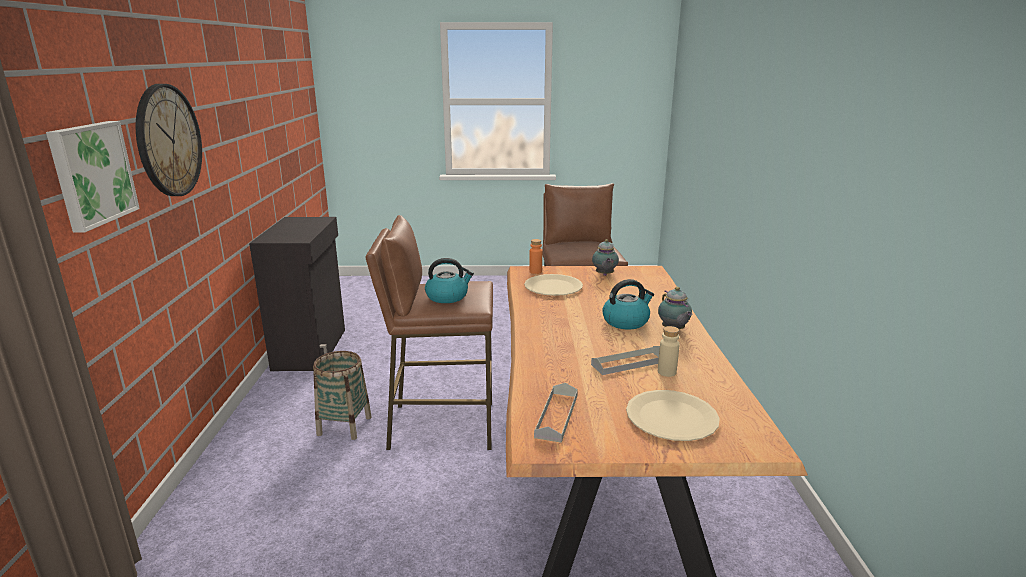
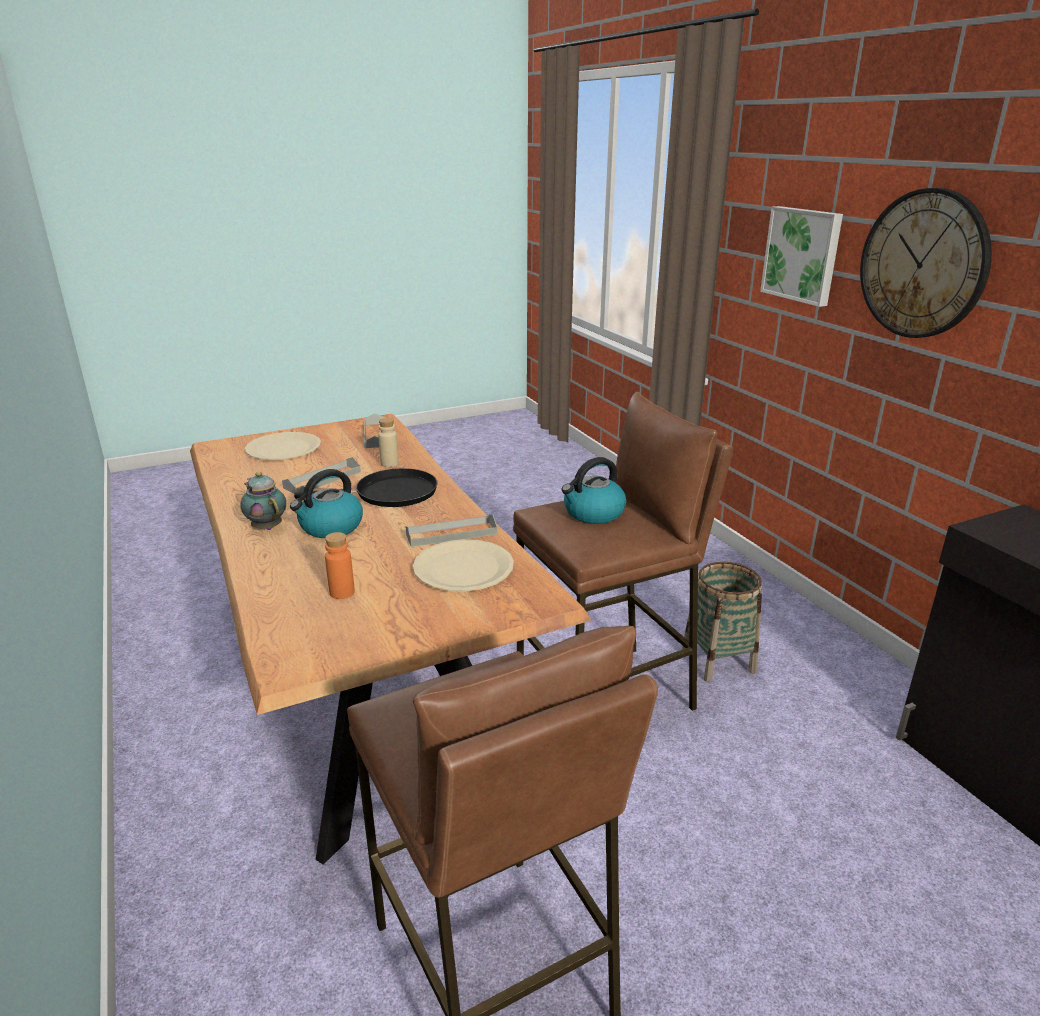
camera: 155 degrees right, 5 degrees up
(535, 271) = (522, 600): orange bottle -> orange bottle (342, 592)
(547, 303) = (451, 534): none -> grey tray
(573, 338) = (390, 494): none -> black frying pan
(604, 275) = (387, 623): teapot -> none
(666, 372) = (283, 479): beige bottle -> beige bottle (389, 463)

